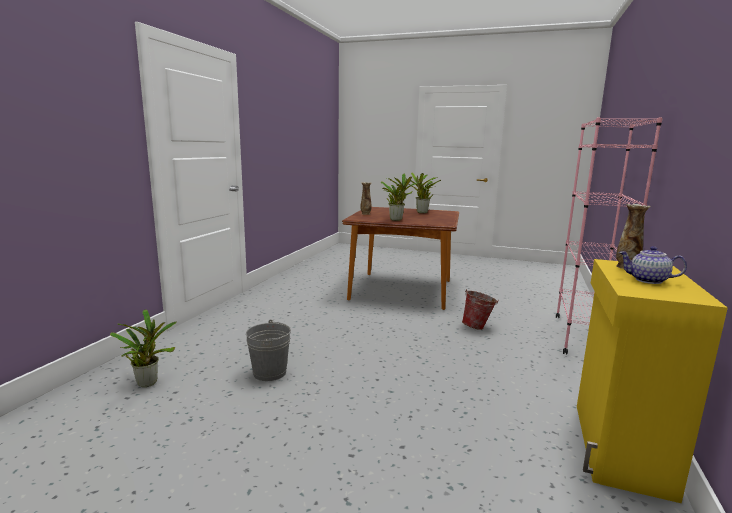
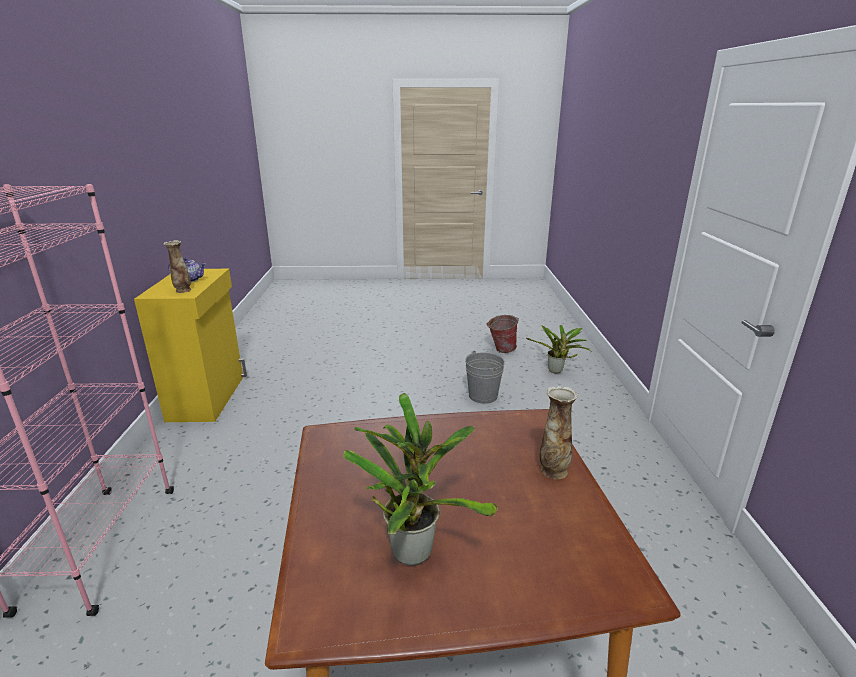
camera: 160 degrees right, 10 degrees up
(397, 219) = (444, 439): potted plant -> none
(478, 327) = (275, 527): bucket -> bucket (501, 350)

